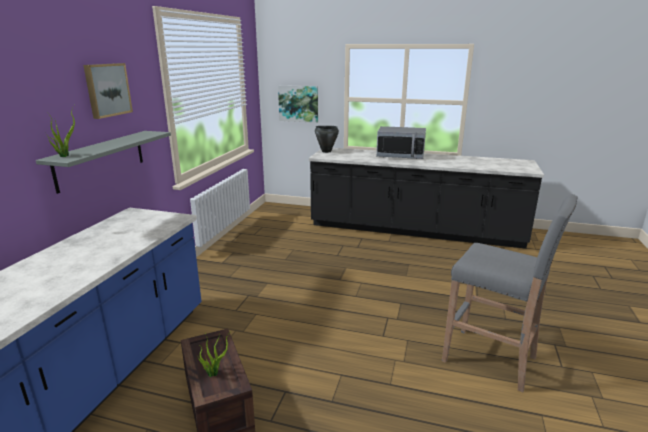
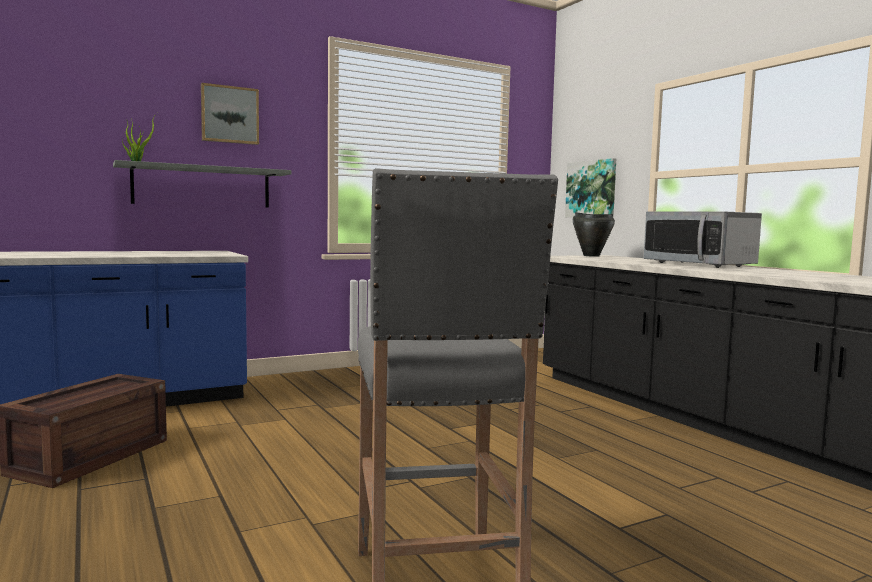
camera: 45 degrees right, 15 degrees down
(214, 373) = (71, 398): potted plant -> none

